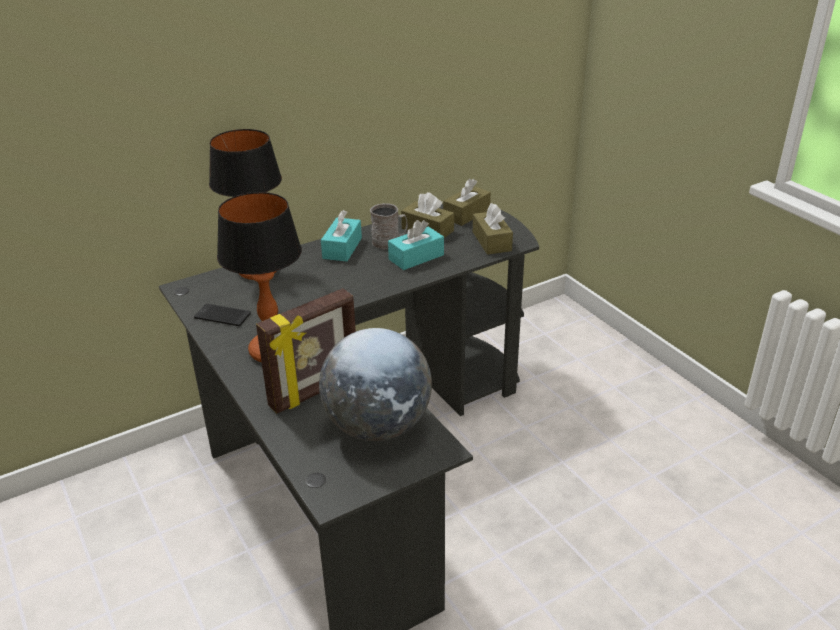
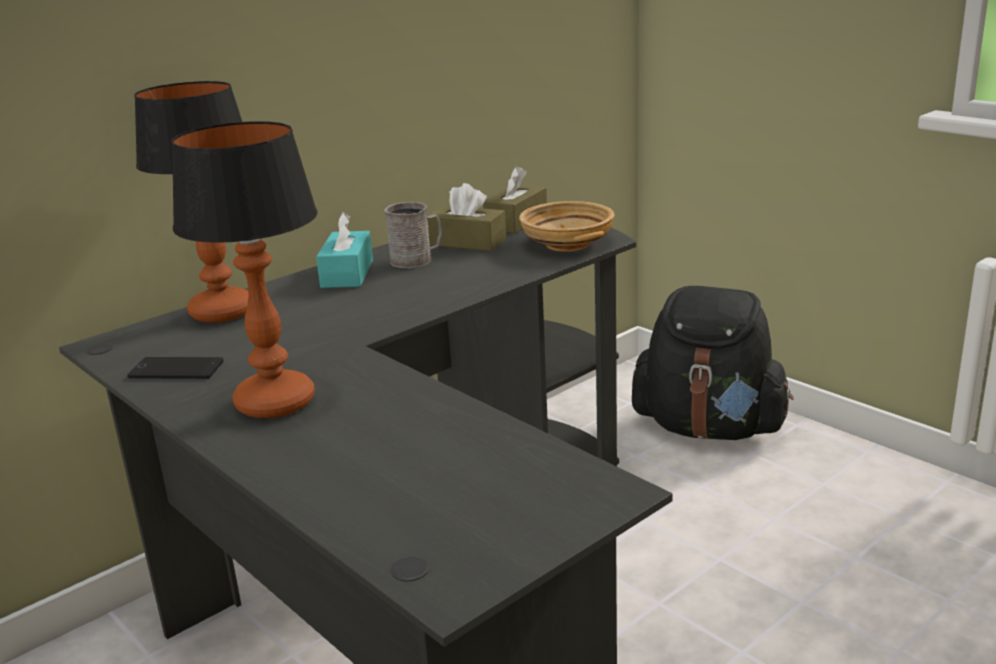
camera: 10 degrees left, 10 degrees down
(315, 391) = (365, 444): picture frame -> none
(378, 426) = (492, 475): globe -> none
(416, 257) = (463, 271): turquoise tissue box -> none
(491, 241) = (566, 244): brown tissue box -> beige bowl
(592, 362) = (709, 428): none -> black backpack

